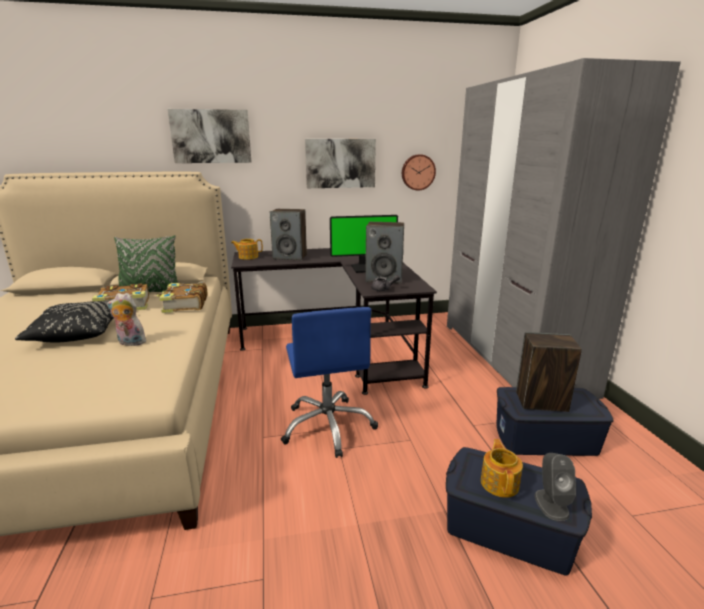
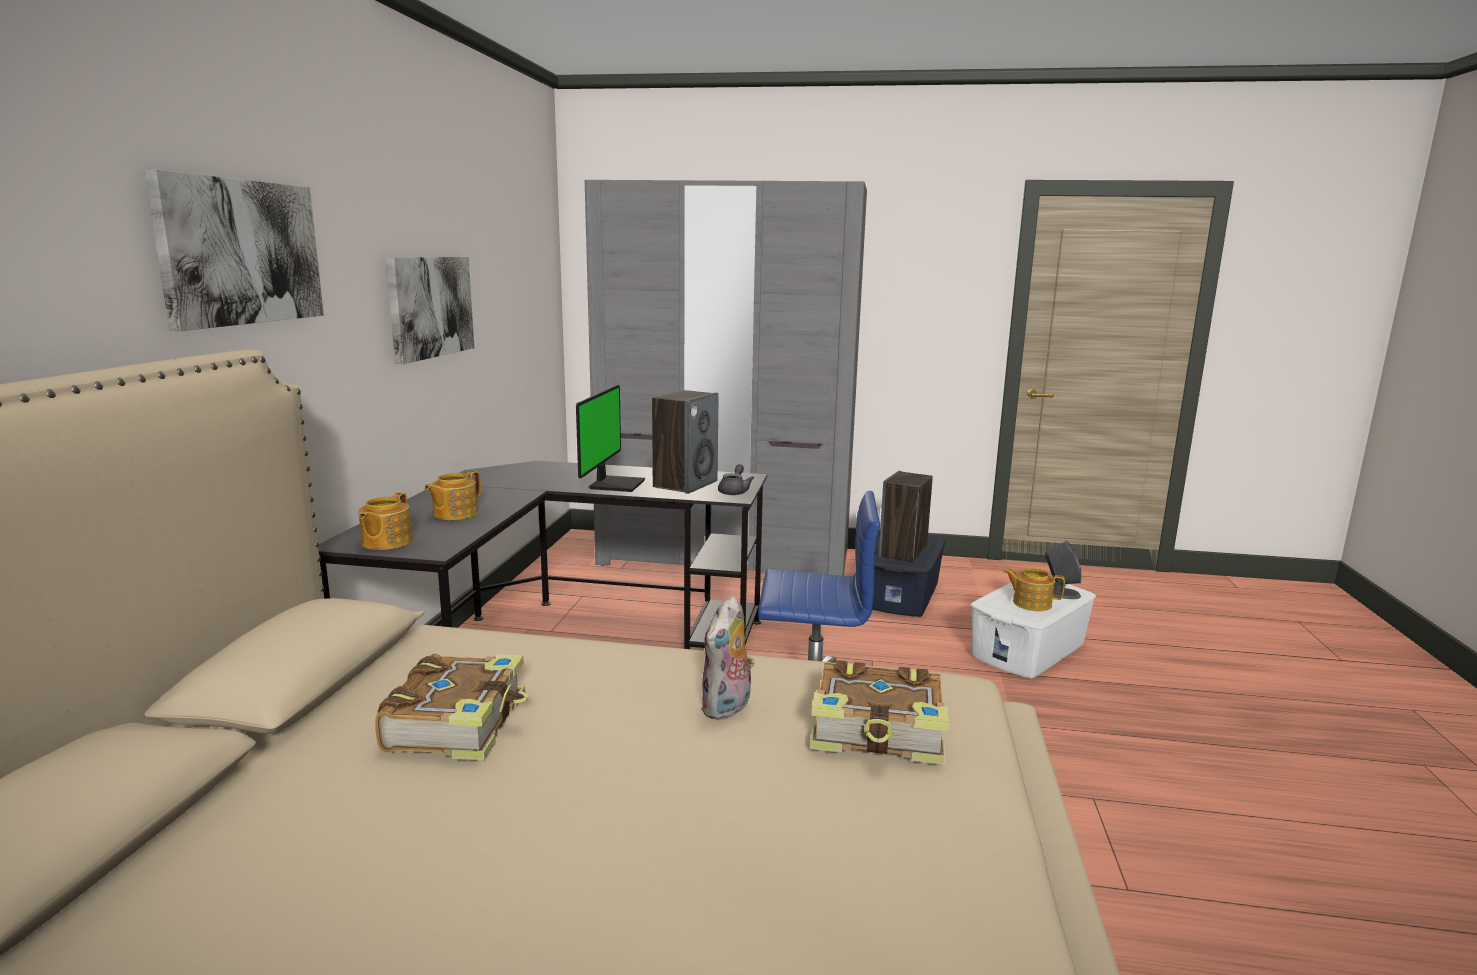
camera: 70 degrees left, 5 degrees down
(77, 333) = (613, 776): black pillow -> none
(150, 292) = (376, 691): green pillow -> none
(184, 305) = (540, 653): book -> book (879, 732)
(290, 257) = (454, 514): speaker -> teapot
(418, 172) = (503, 315): wall clock -> none
(509, 529) = (1029, 650): blue storage box -> white storage box

